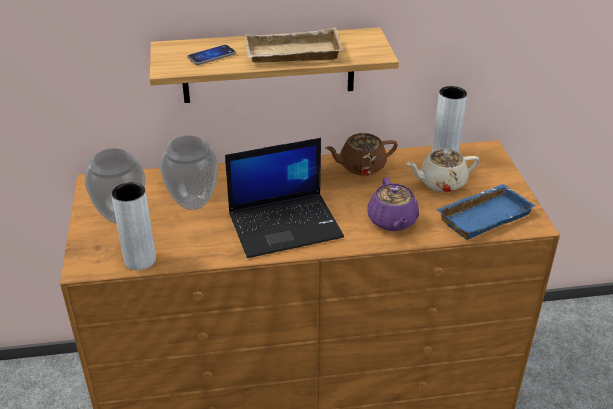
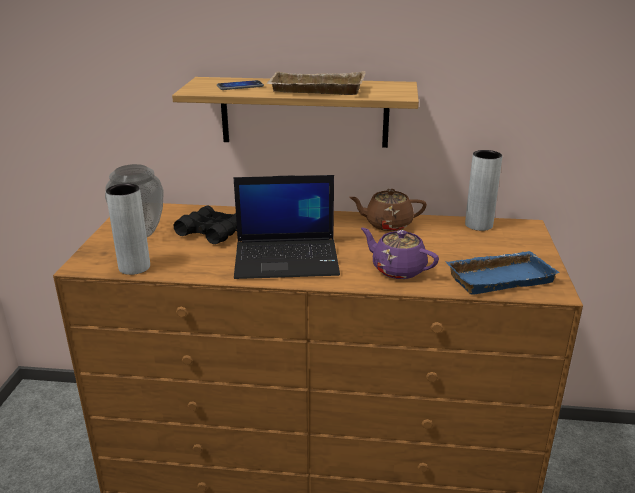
camera: 15 degrees right, 10 degrees down
(194, 203) = (211, 232): vase -> black binoculars
(392, 221) = (397, 269): purple teapot -> purple teapot turned 120 degrees clockwise
(441, 183) = (464, 246): beige teapot -> none

